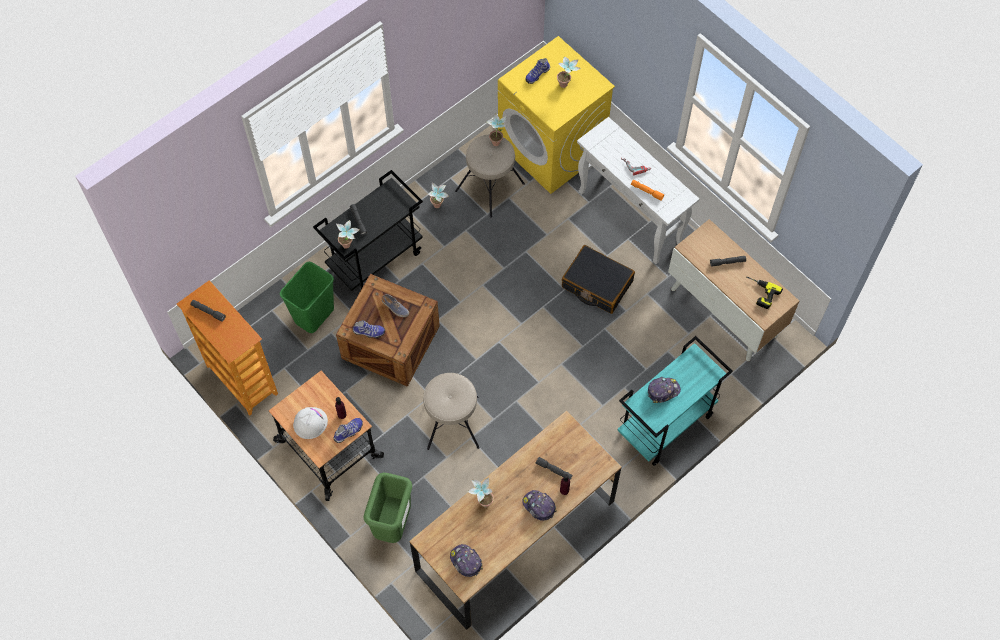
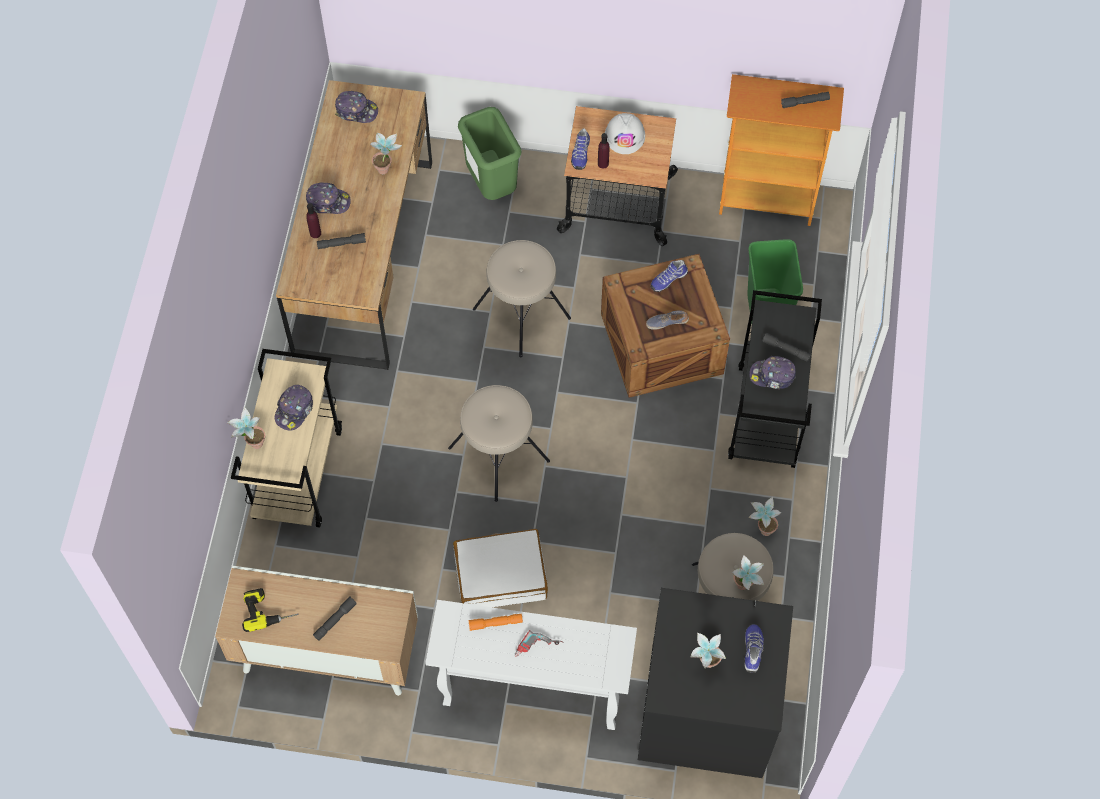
camera: 140 degrees right, 0 degrees up
(349, 246) = (766, 316): potted plant -> potted plant (252, 444)
(380, 213) = (772, 376): none -> cap
(541, 348) = (498, 455): none -> beige stool
(552, 148) = (705, 712): yellow washing machine -> black washing machine
(597, 284) = (500, 575): black suitcase -> white suitcase
(665, 425) = (297, 472): turquoise cart -> beige cart

